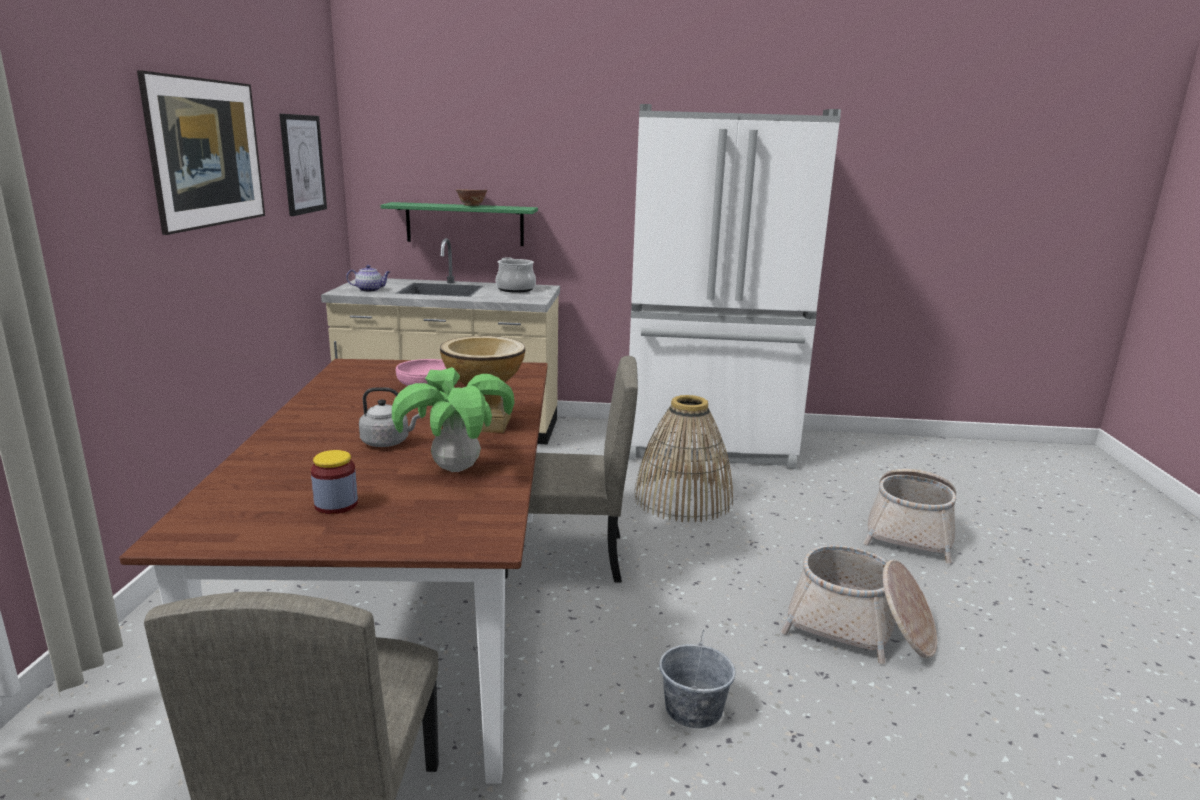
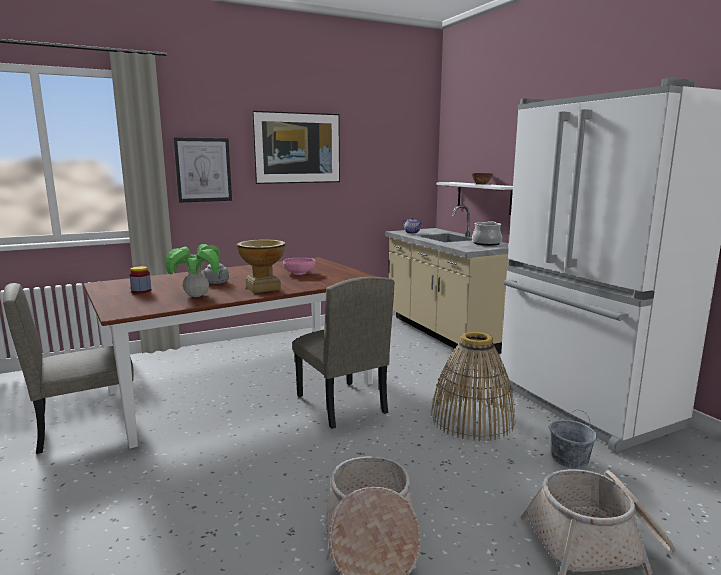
camera: 60 degrees right, 5 degrees down
(302, 164) = (388, 157): picture -> picture (203, 170)
(464, 224) = (483, 197): green shelf -> white shelf
(693, 708) = (217, 487): grey bucket -> grey bucket (570, 459)

